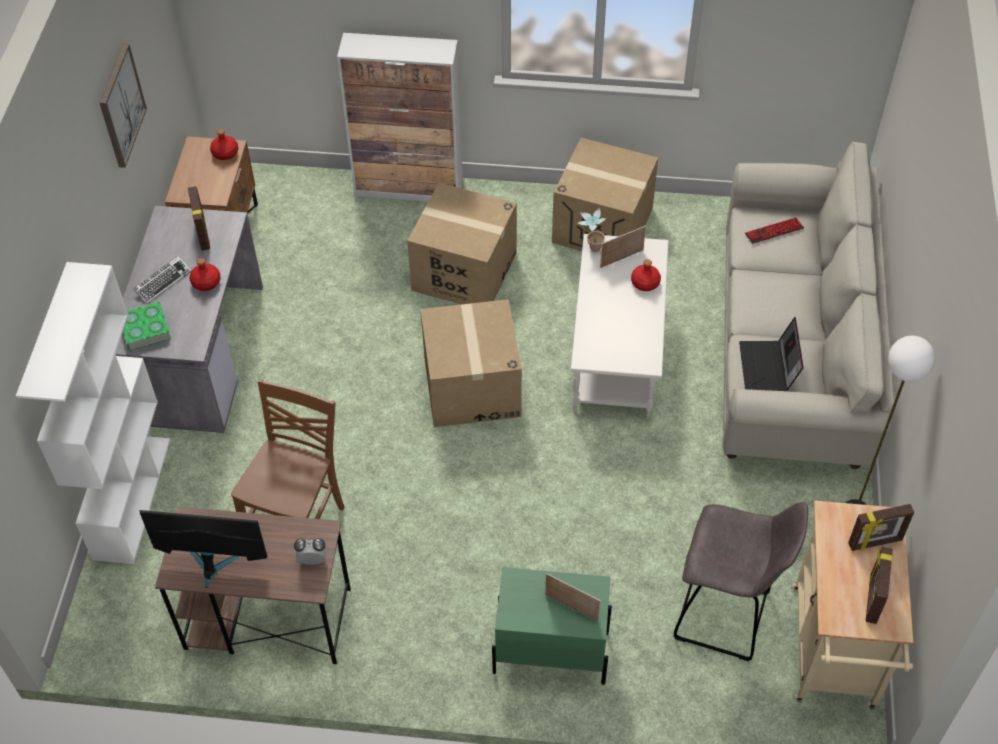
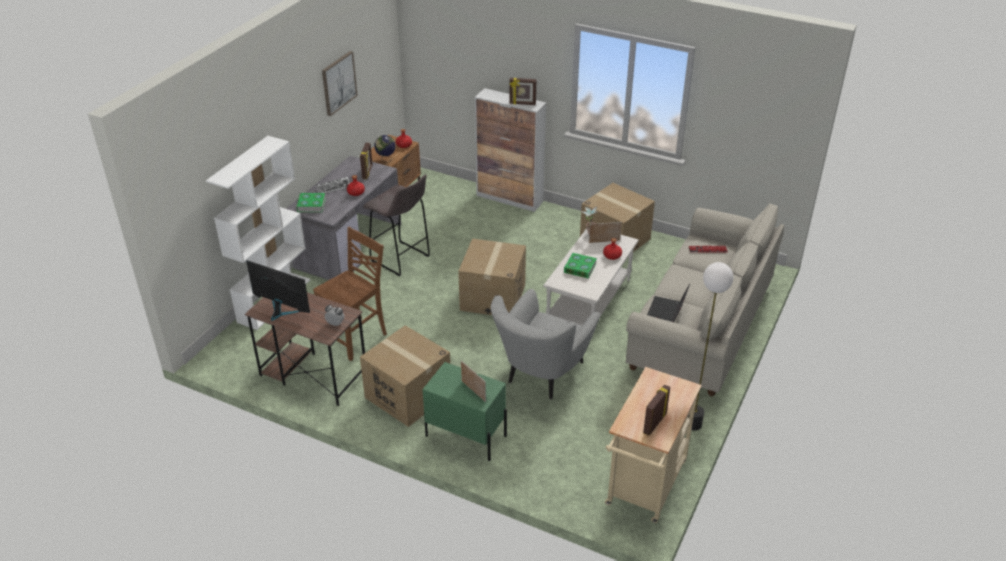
camera: 20 degrees right, 15 degrees down
(211, 192) = (386, 160): none -> globe
(464, 272) = (519, 243): cardboard box -> cardboard box (408, 395)
(608, 509) = (541, 375): none -> grey armchair
(610, 321) = (580, 268): none -> book
(725, 617) = (584, 448): grey stool -> grey stool (401, 259)
(875, 542) = (672, 396): picture frame -> picture frame (522, 104)

